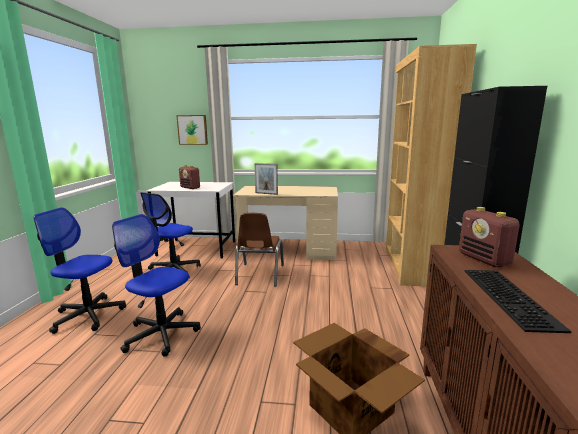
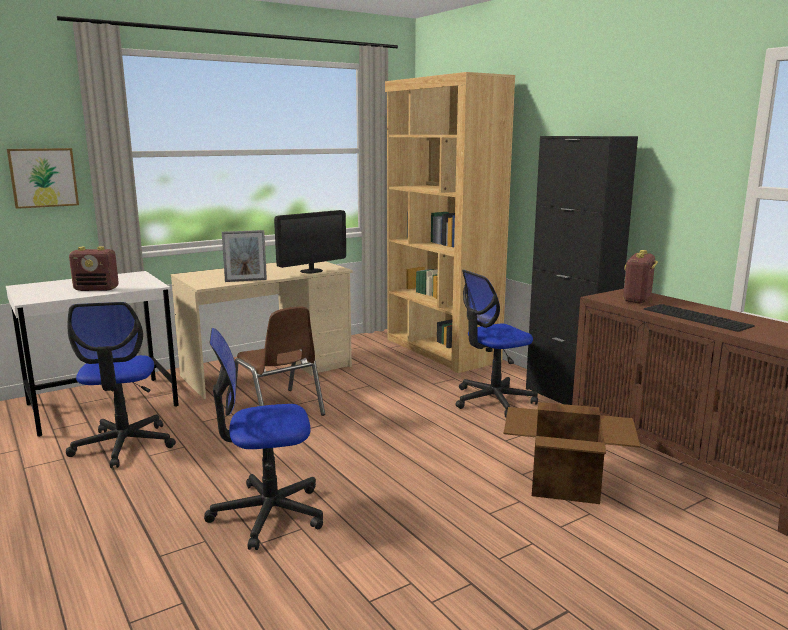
camera: 40 degrees left, 0 degrees up
(88, 315) = (92, 544): office chair -> office chair (493, 400)
(312, 193) = (311, 271): none -> monitor
(484, 260) = (637, 299): radio -> radio turned 90 degrees clockwise

